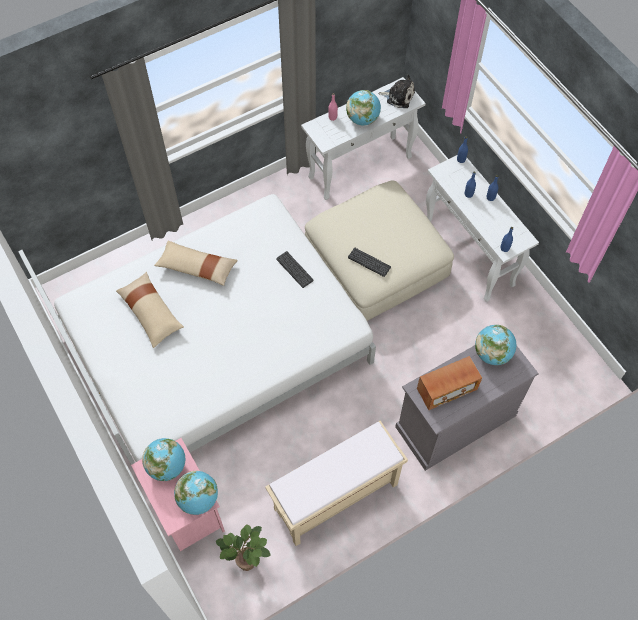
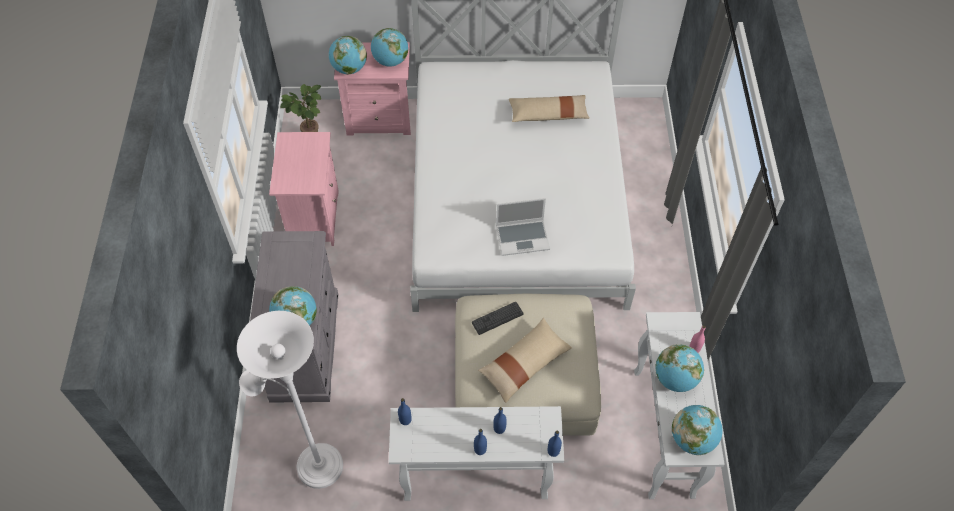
camera: 120 degrees right, 5 degrees down
(197, 267) = (576, 164): beige pillow -> beige pillow (524, 364)
(294, 269) = (523, 237): keyboard -> laptop
(335, 498) = (313, 217): beige bench -> pink nightstand
(398, 96) = (692, 439): plush toy -> globe
(447, 389) = (293, 262): radio -> none
(534, 355) = (314, 464): none -> white floor lamp

